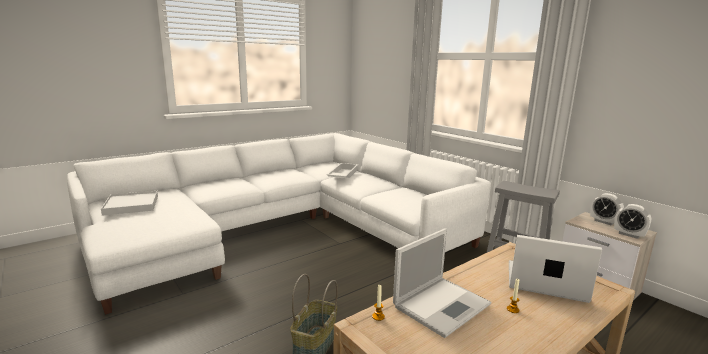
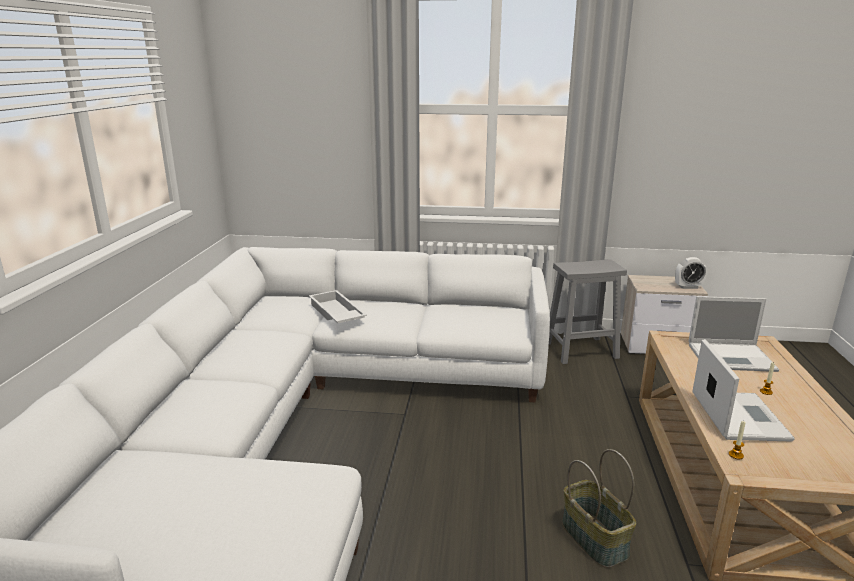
camera: 45 degrees left, 5 degrees up
(131, 205) = (142, 519): white tray -> none
(543, 282) = (732, 357): laptop -> laptop turned 150 degrees counterclockwise
(604, 222) = (655, 280): alarm clock -> none

